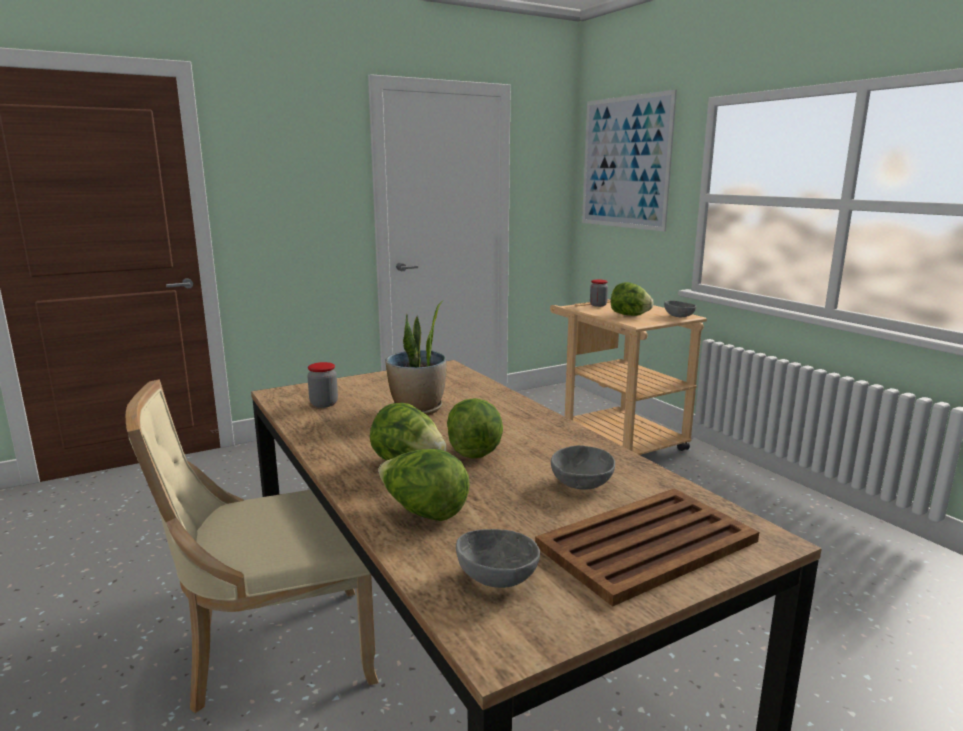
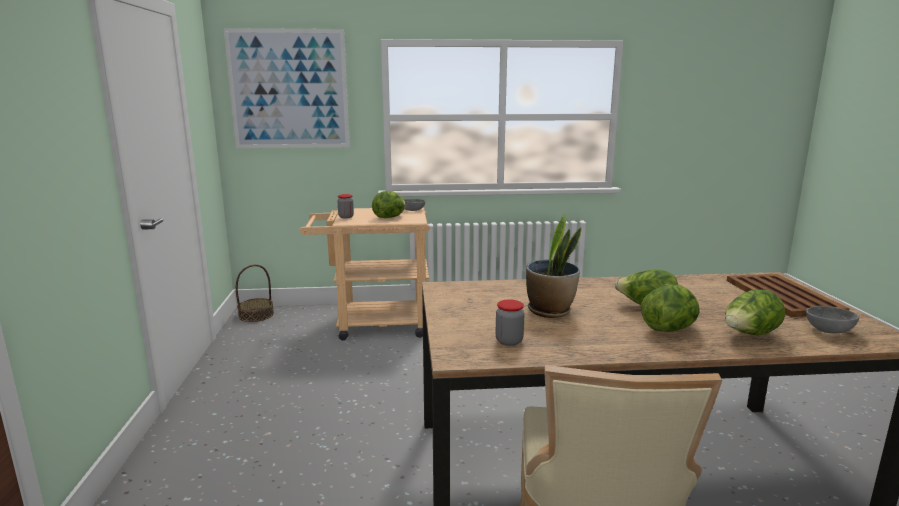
camera: 65 degrees left, 0 degrees up
(563, 392) = (256, 315): none -> basket
(583, 484) = (708, 293): grey bowl -> none

